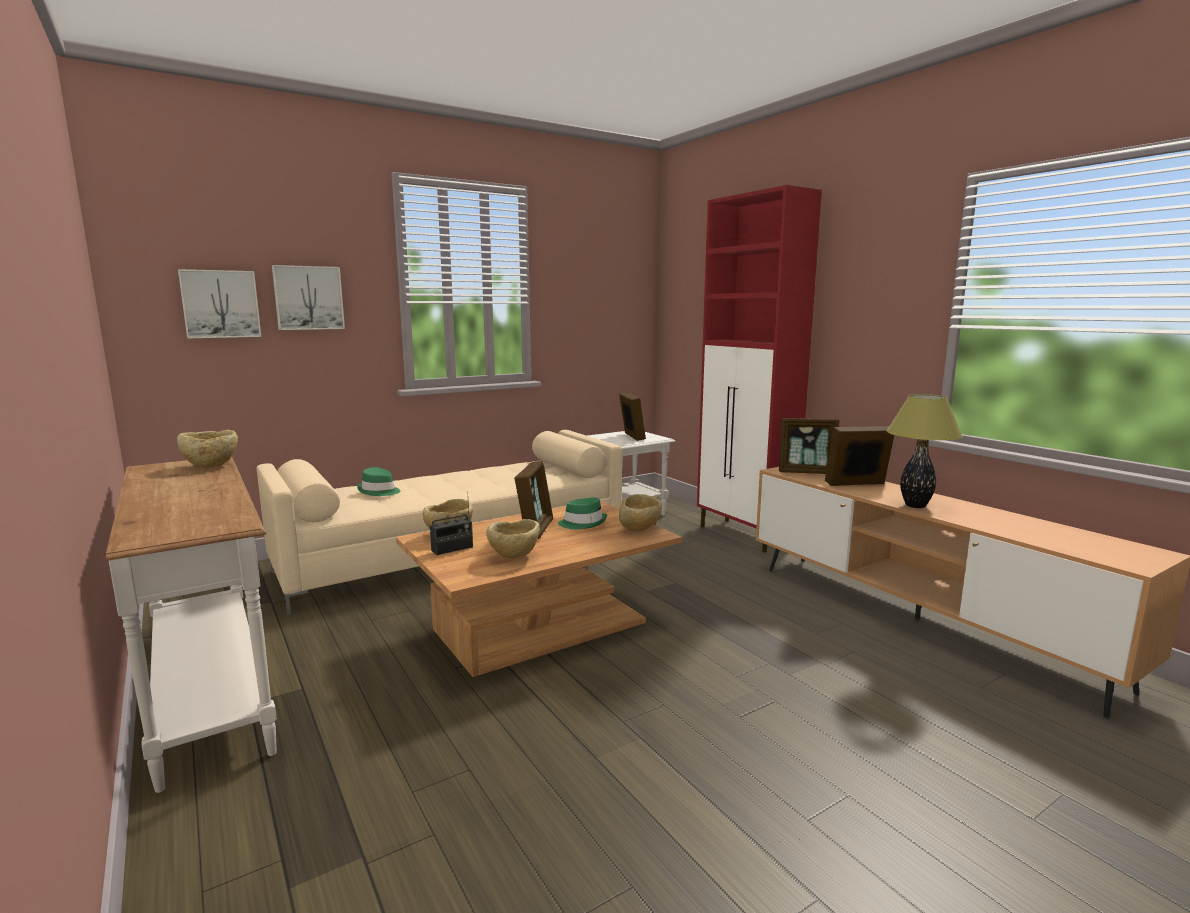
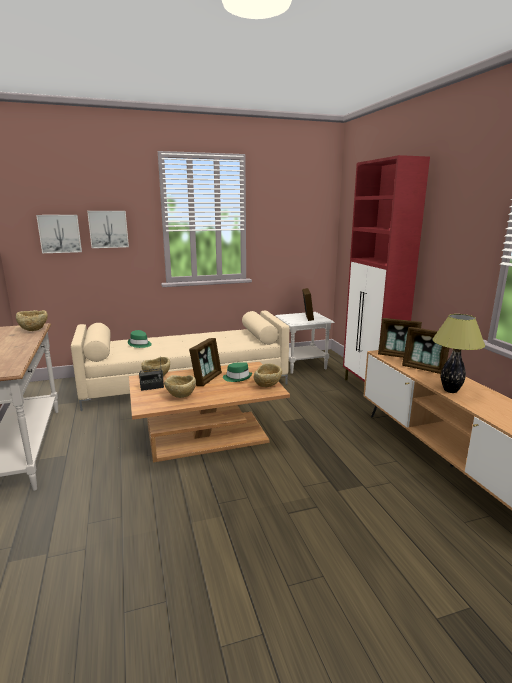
camera: 15 degrees right, 5 degrees up
(856, 484) = (424, 369): picture frame -> picture frame turned 150 degrees counterclockwise

